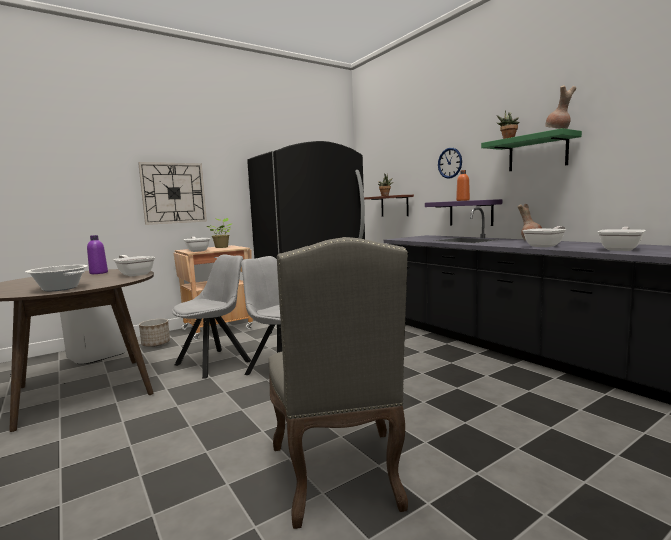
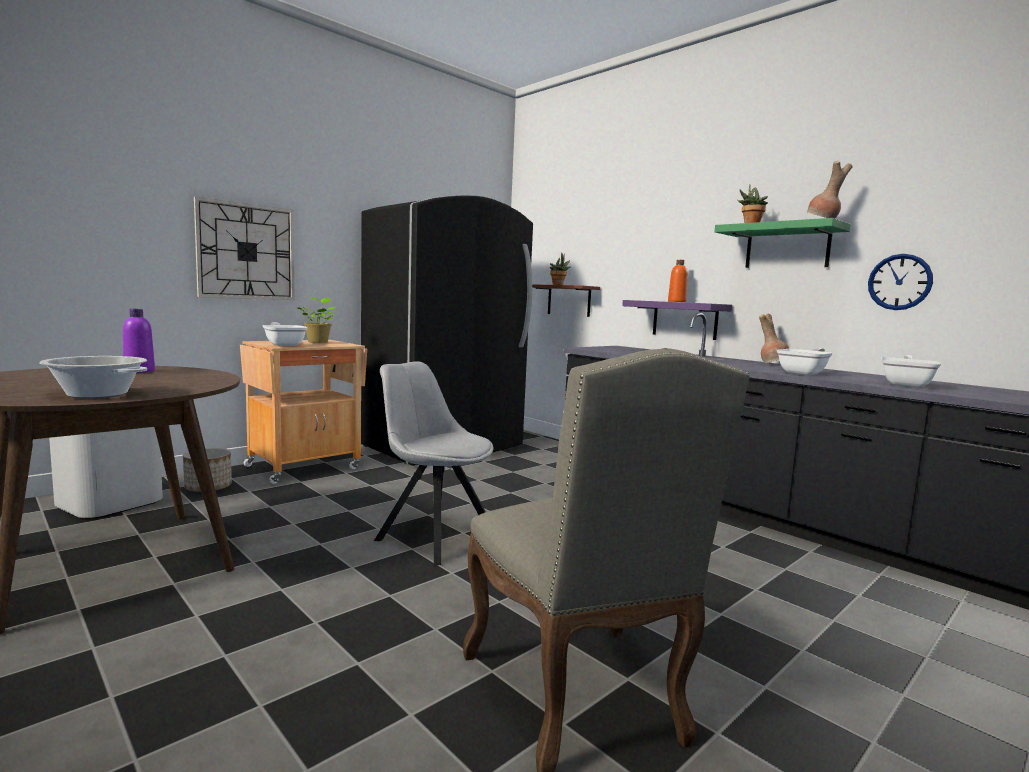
camera: 10 degrees left, 0 degrees up
(135, 274) = (208, 377): frying pan -> none
(215, 362) = (319, 520): grey chair -> none
(450, 163) = (659, 248): wall clock -> wall clock (899, 282)

